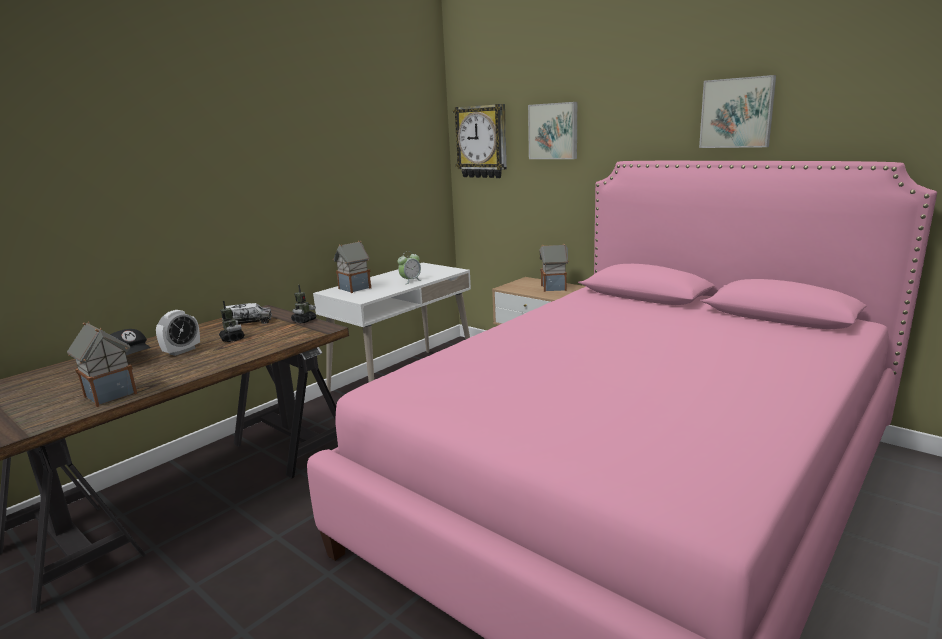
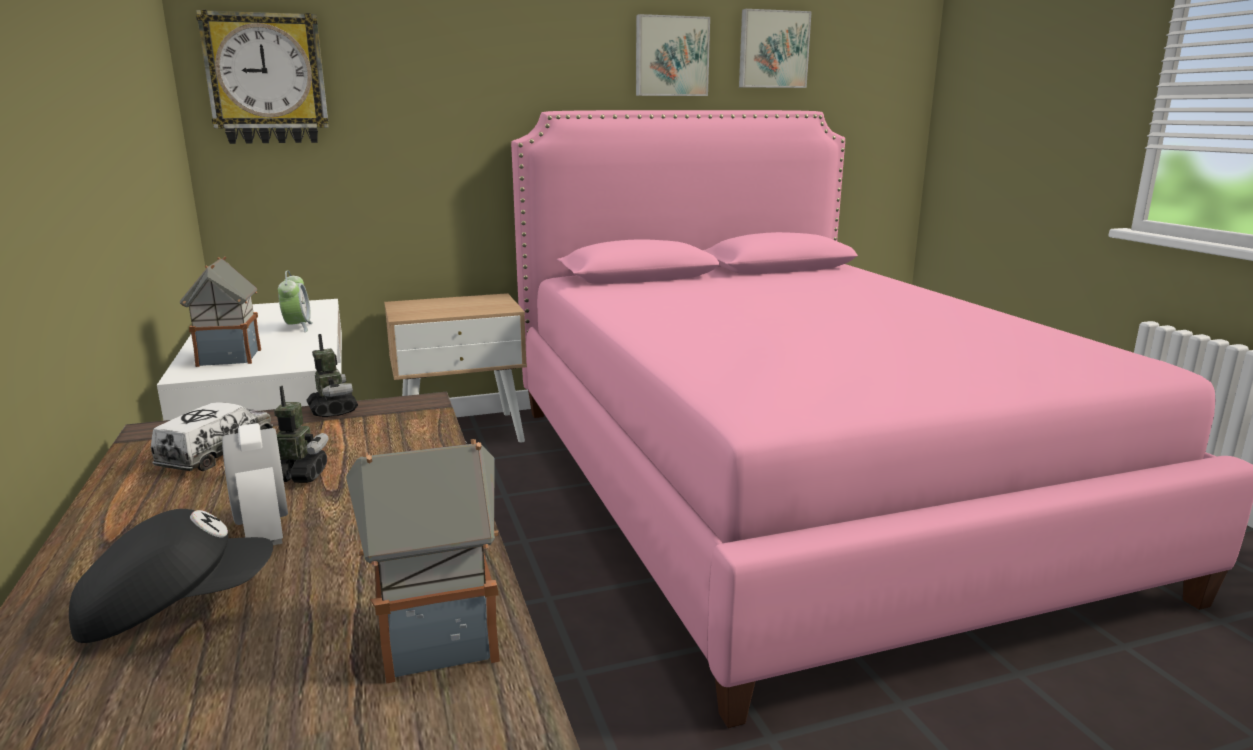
camera: 60 degrees left, 0 degrees up
(554, 131) = (420, 66): picture -> picture (772, 49)
(554, 288) = (467, 303): toy house -> none

